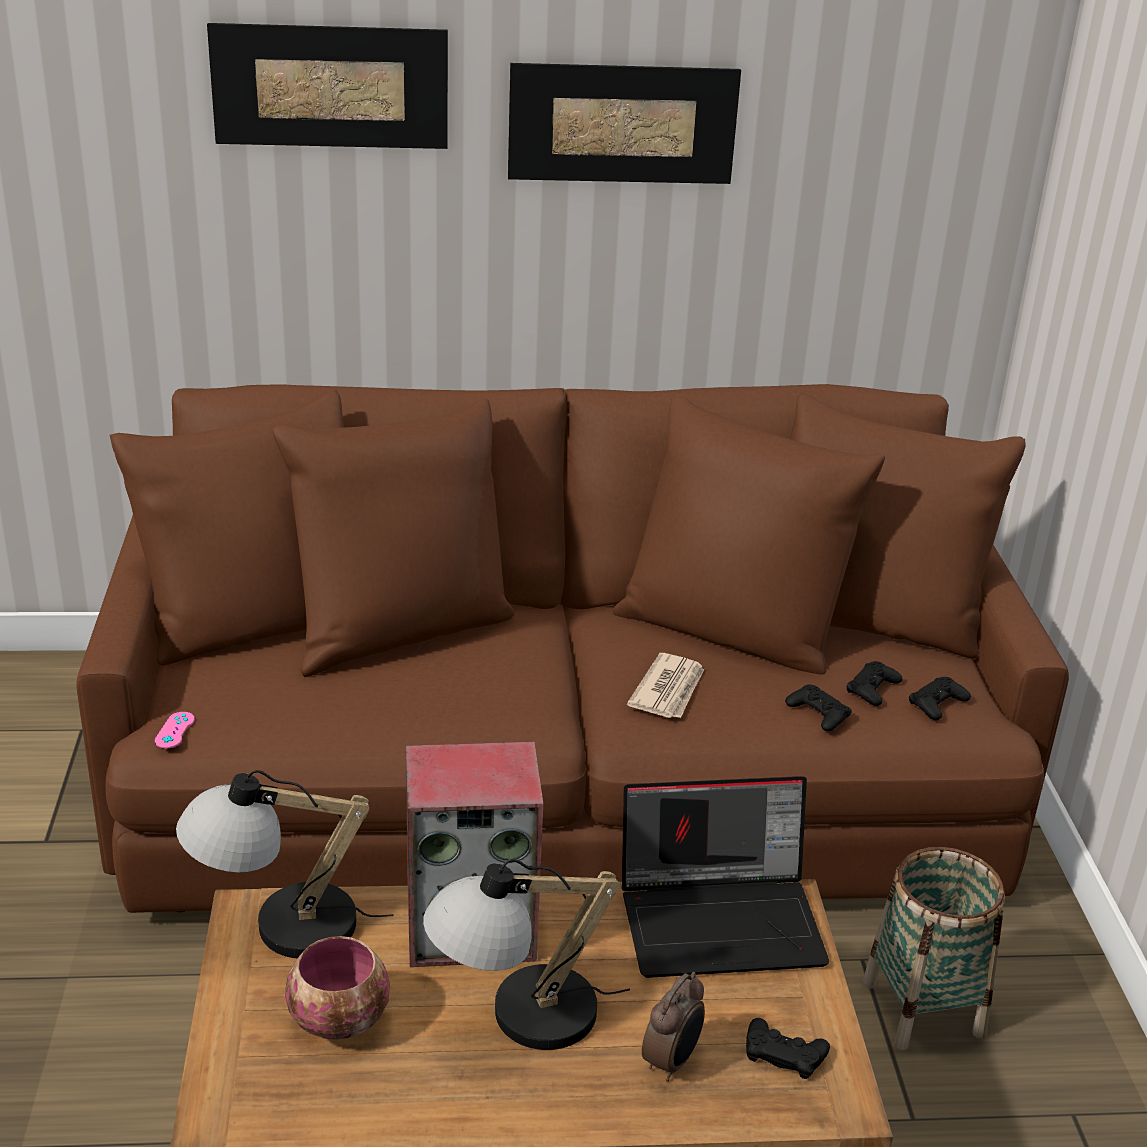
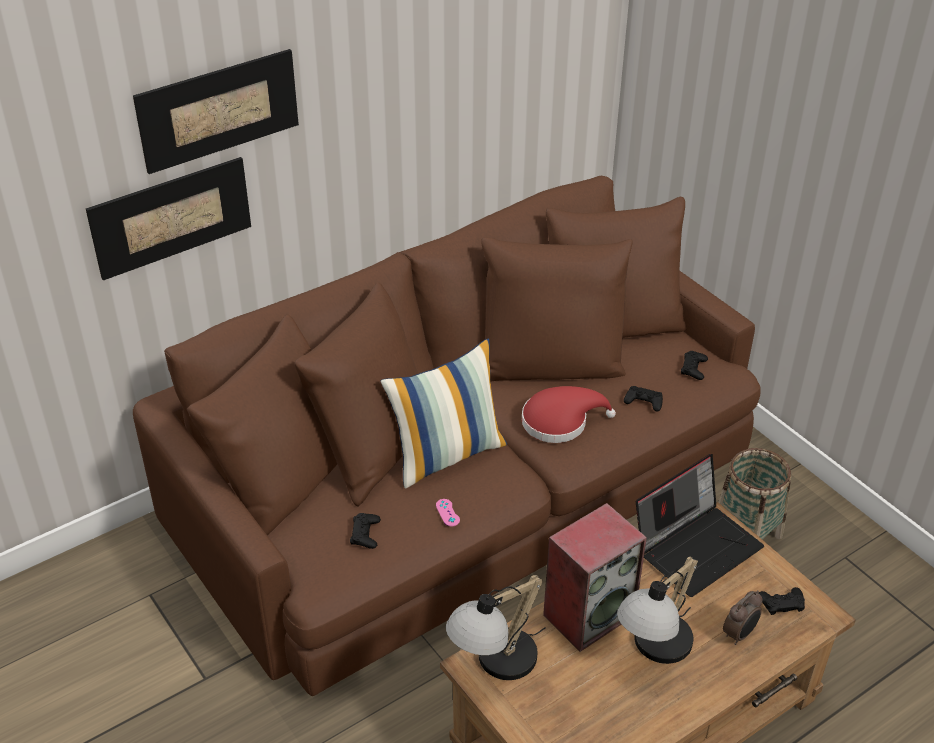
camera: 30 degrees left, 10 degrees up
(175, 730) = (321, 578): pink game controller -> pink game controller (447, 512)
(342, 1021) = (576, 698): bowl -> none
(477, 667) = (447, 454): none -> pillow
(622, 124) = (399, 72): picture -> picture (171, 217)
(669, 690) = (559, 421): newspaper -> red hat
(672, 1061) = (739, 634): alarm clock -> alarm clock turned 45 degrees clockwise
(873, 689) = (656, 373): black game controller -> black game controller (365, 534)

